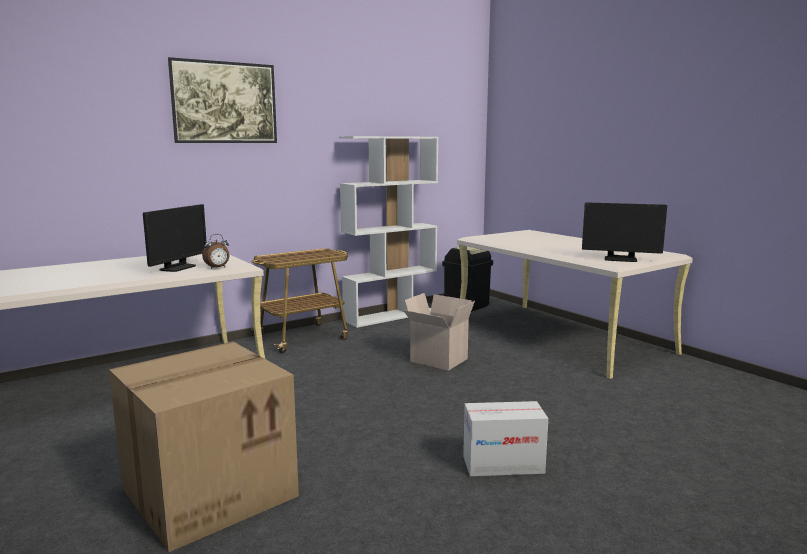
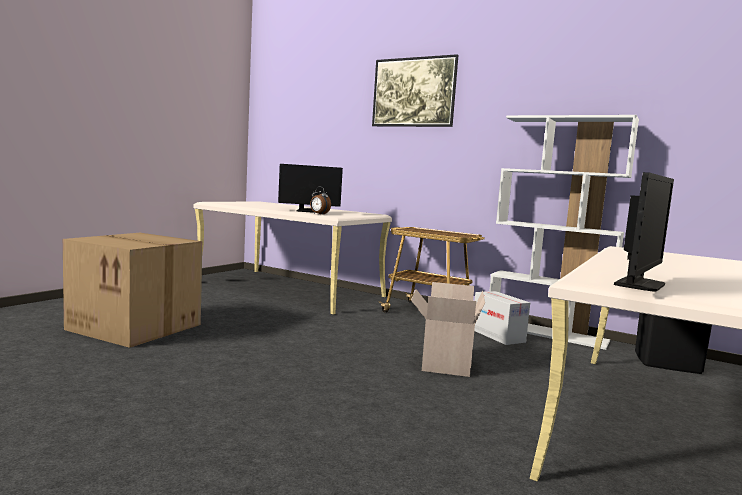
camera: 65 degrees right, 5 degrees down
(503, 465) = (194, 413): cardboard box -> cardboard box (497, 336)
(620, 259) = (639, 284): monitor -> monitor turned 135 degrees counterclockwise

